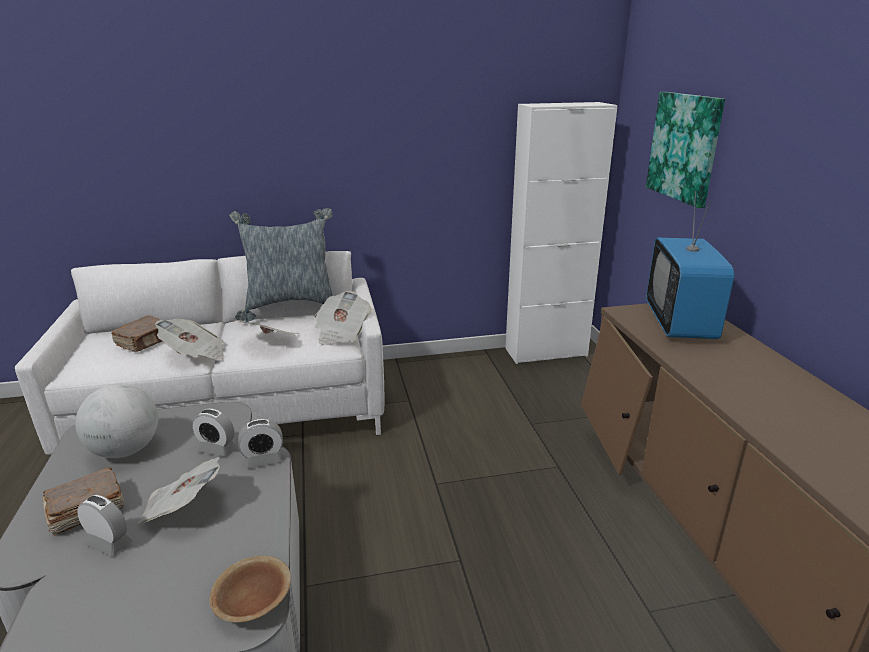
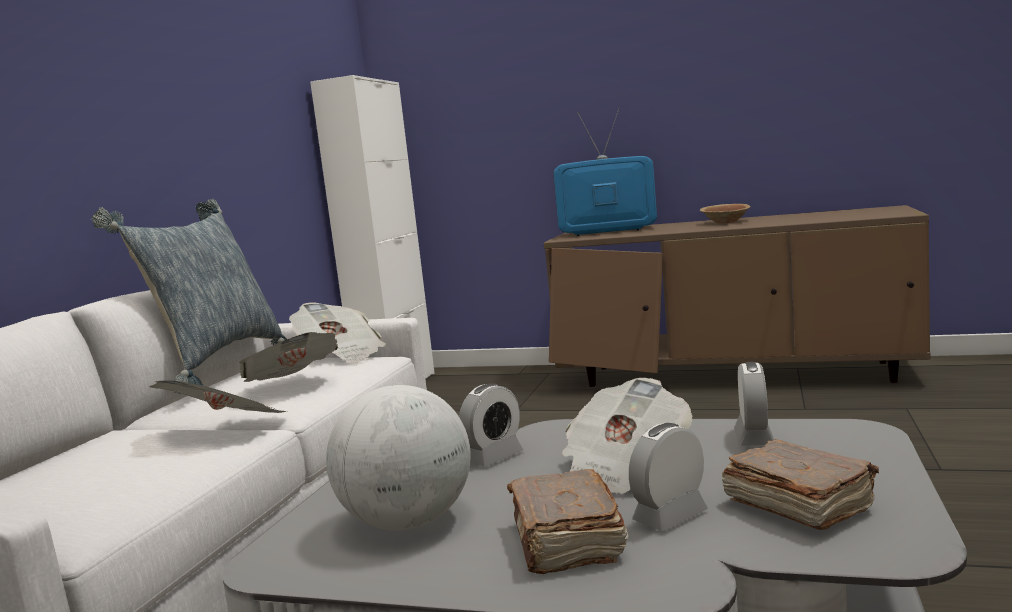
camera: 60 degrees left, 15 degrees down
(146, 342) = (89, 466): brown book -> brown book (797, 505)
(253, 603) = (836, 431): brown bowl -> brown bowl (725, 222)
(263, 460) = (557, 431): alarm clock -> alarm clock (754, 438)
(679, 323) = (607, 231): television -> television turned 150 degrees clockwise
(684, 147) = (499, 103): picture -> none

